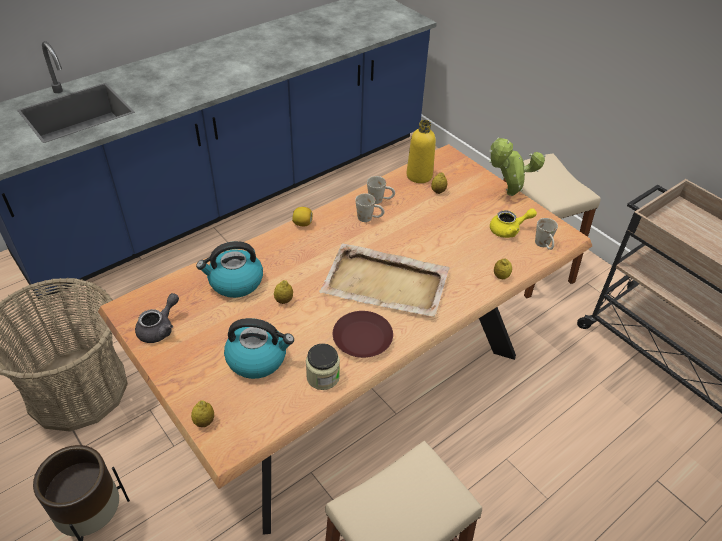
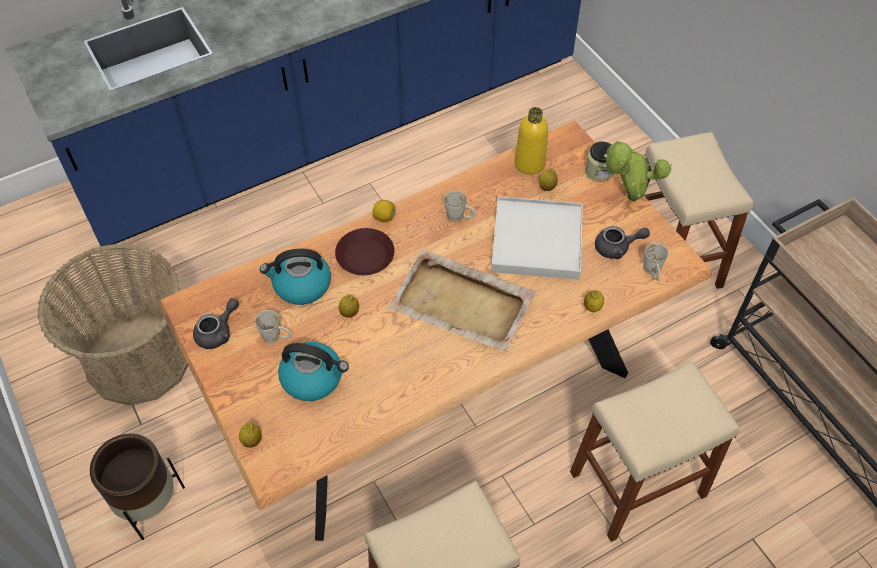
camera: 10 degrees right, 10 degrees up
(323, 377) = (376, 406): jar -> jar (599, 171)
(361, 338) = (424, 367): brown plate -> brown plate (364, 256)
(380, 200) = (477, 194): white mug -> white mug (277, 337)
(439, 230) = (536, 241): none -> white tray
(509, 230) = (617, 248): yellow teapot -> grey teapot
(547, 445) = (637, 484): none -> beige stool

